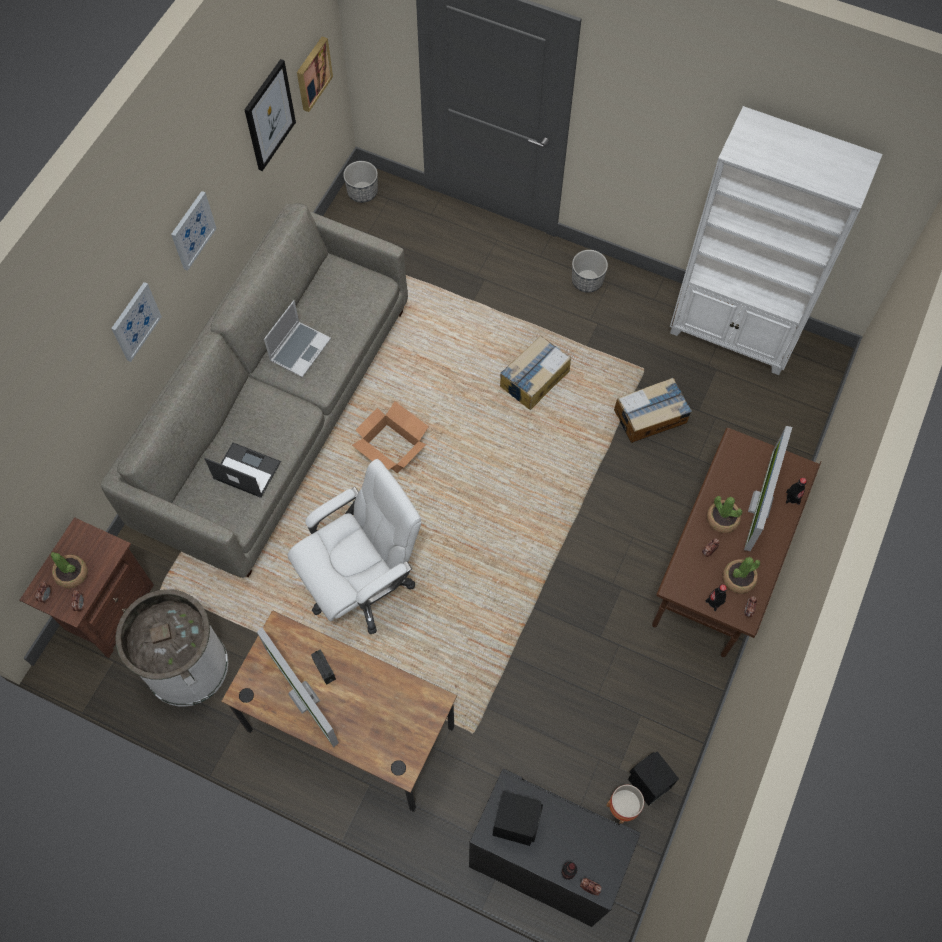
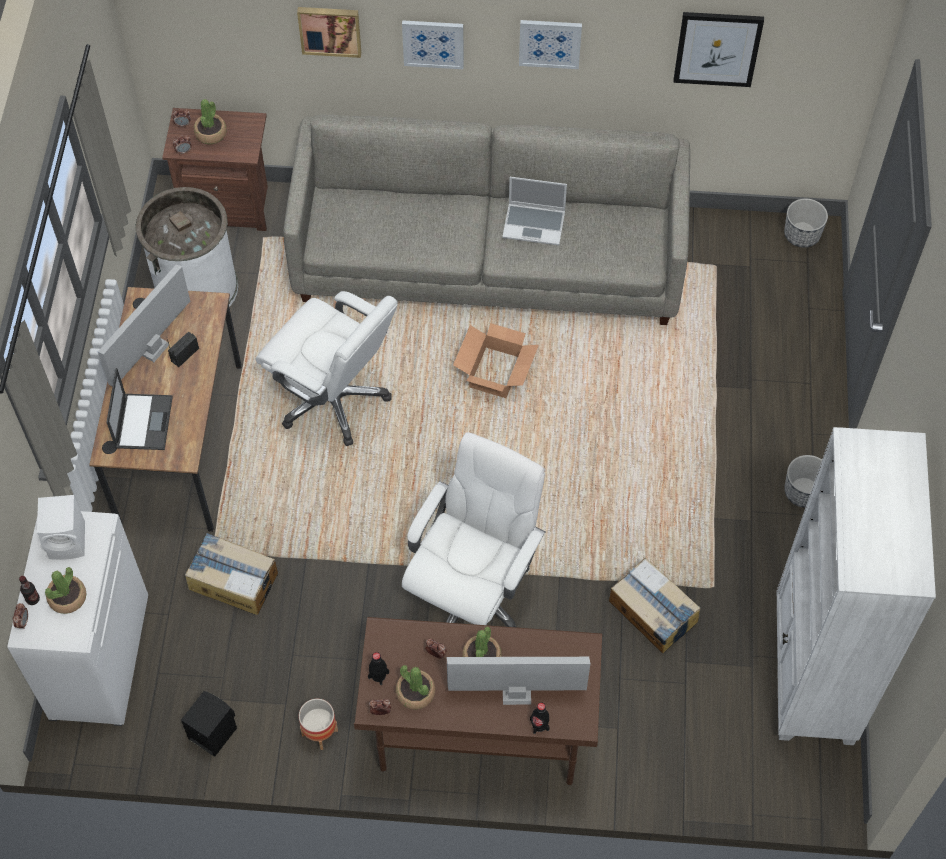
camera: 70 degrees right, 5 degrees down
(246, 470) = (379, 230): laptop -> laptop (143, 421)
(312, 73) = (808, 71): picture -> picture (330, 29)
(516, 821) = (69, 541): black speaker -> white speaker
(534, 379) = (644, 478): cardboard box -> cardboard box (233, 580)
(542, 864) = (98, 656): black cabinet -> white cabinet
(577, 838) = (67, 597): none -> potted plant
(587, 536) = (472, 590): none -> white office chair
(622, 808) = (177, 715): planter -> planter (320, 733)

